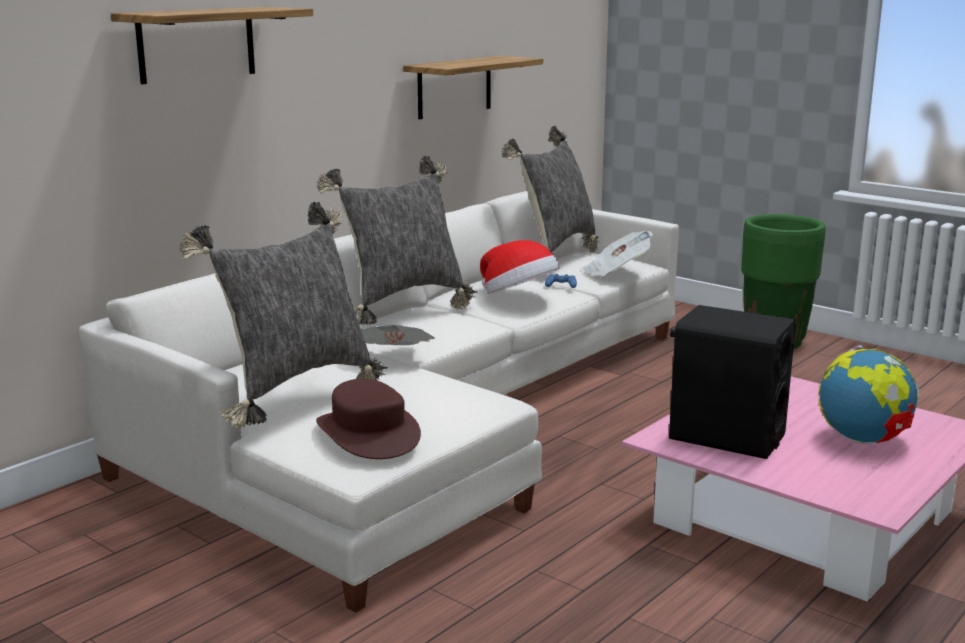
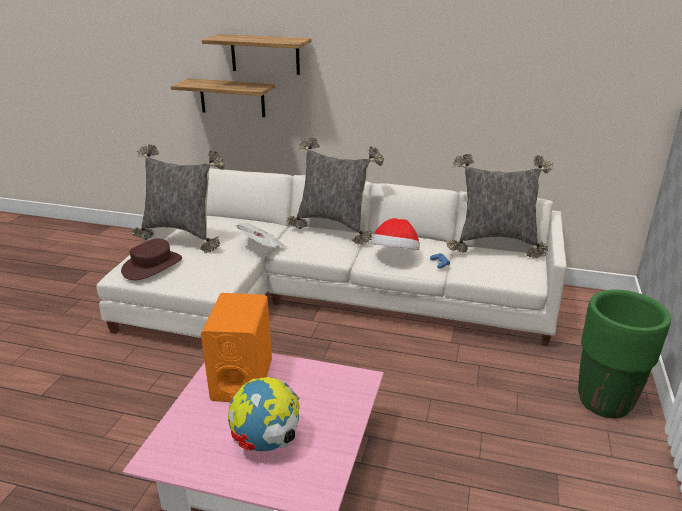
camera: 65 degrees right, 10 degrees up
(454, 87) = (467, 107): shelf -> shelf (232, 97)
(615, 272) = (492, 275): newspaper -> none
(726, 437) = (242, 380): black speaker -> orange speaker

